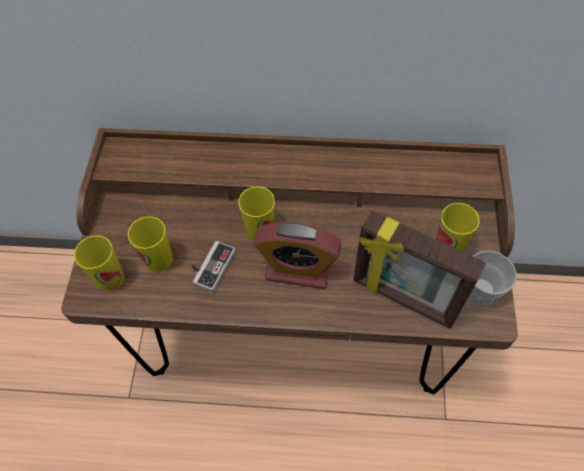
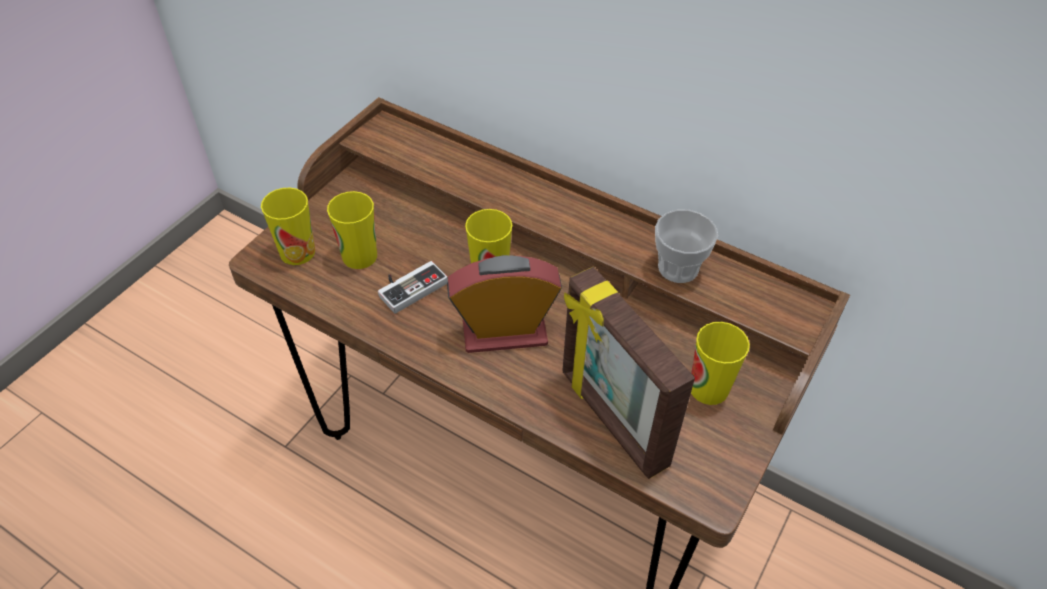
camera: 25 degrees right, 10 degrees down
(297, 270) = (504, 332): alarm clock -> alarm clock turned 135 degrees clockwise
(480, 290) = (718, 455): cup -> cup (678, 268)

